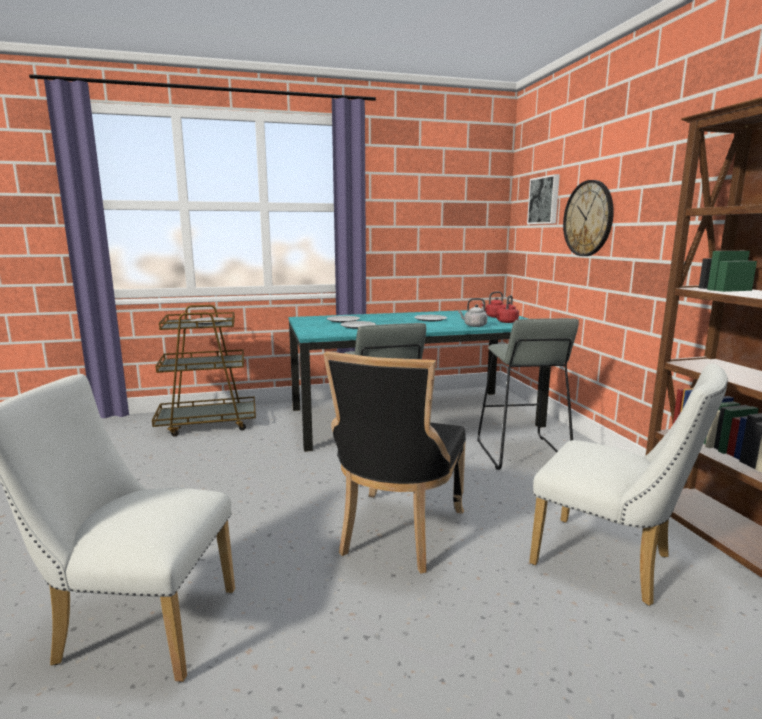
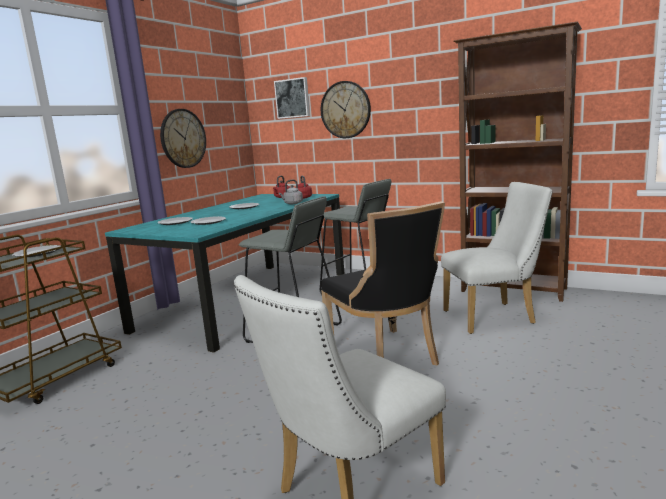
camera: 45 degrees left, 0 degrees up
(408, 239) = (183, 138): none -> wall clock

